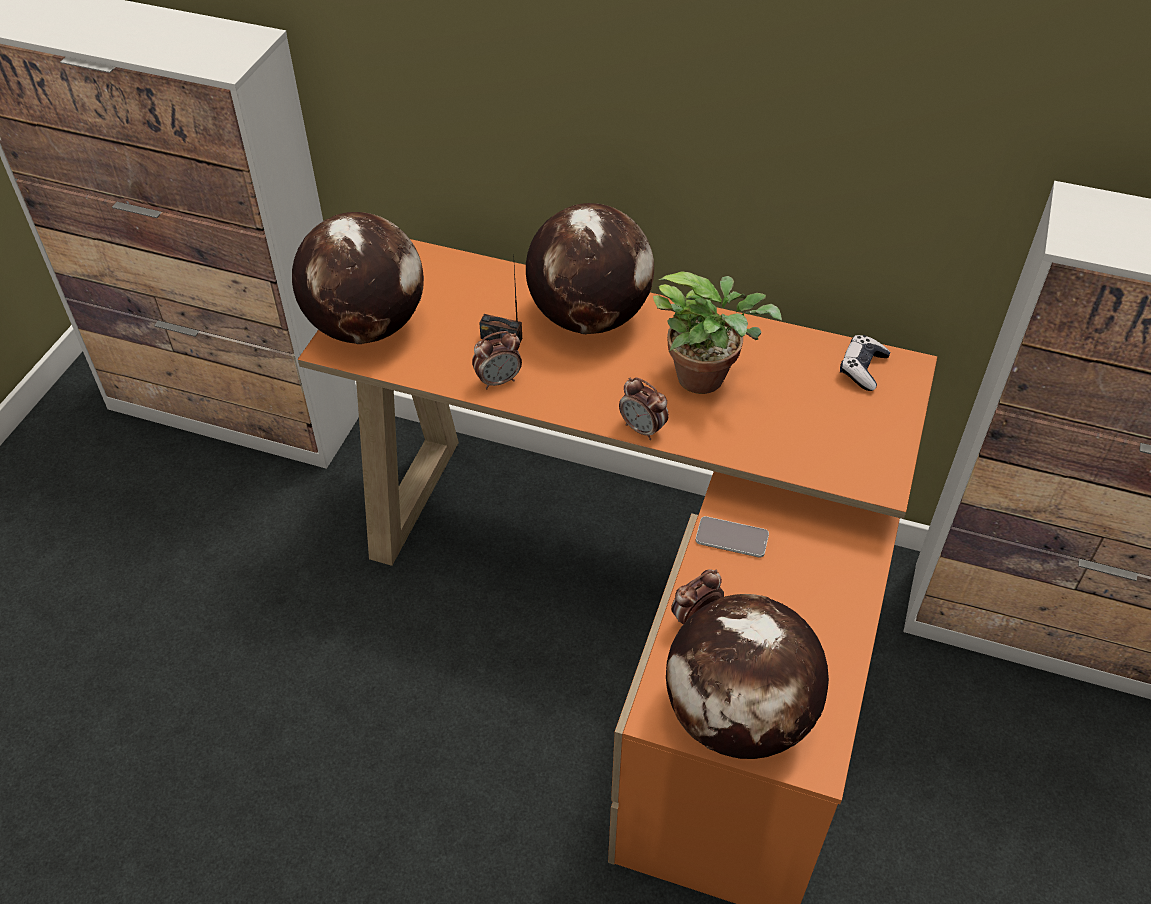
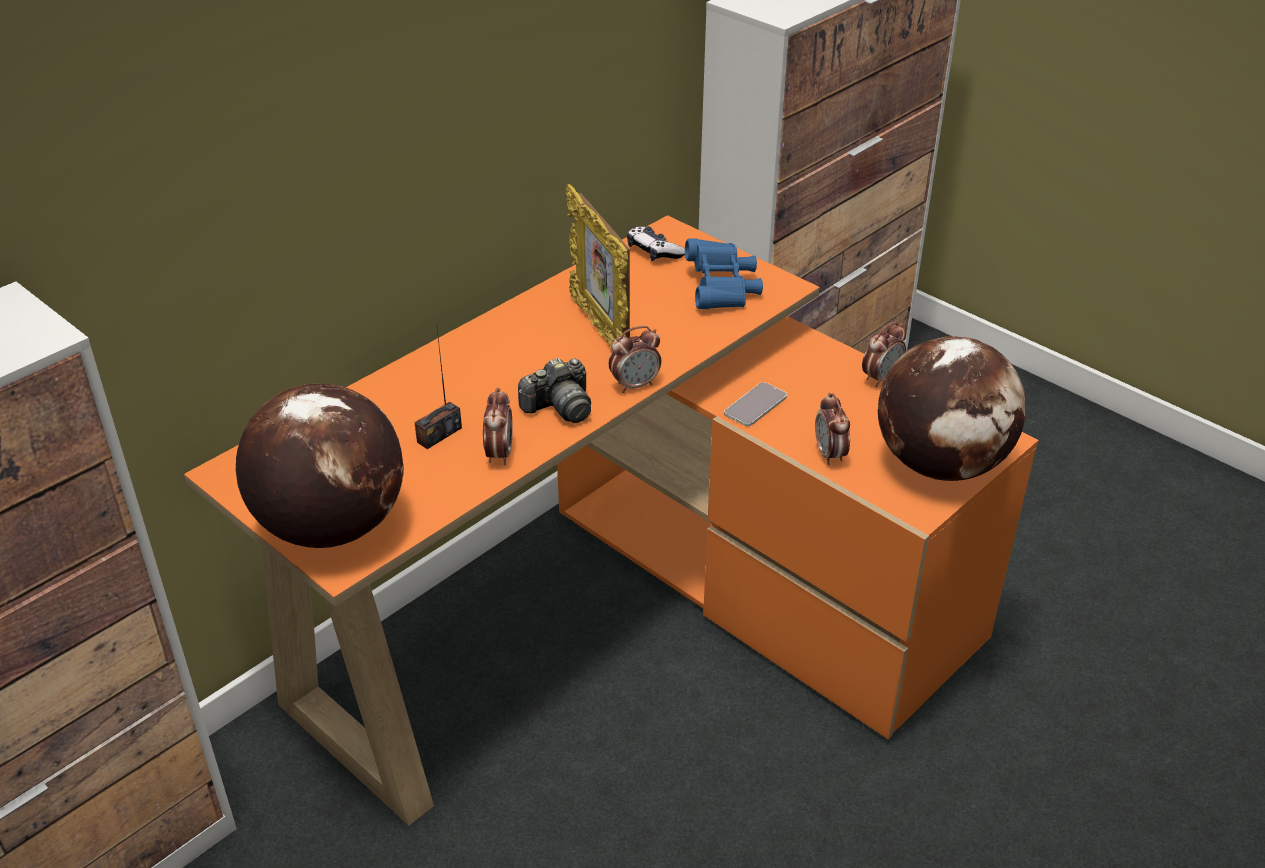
camera: 65 degrees left, 10 degrees down
(579, 393) = (560, 408): none -> camera
(589, 317) = (460, 371): globe -> none
(707, 378) = (600, 330): potted plant -> picture frame
(837, 438) = (722, 290): none -> blue binoculars
(848, 626) = (881, 378): none -> alarm clock

